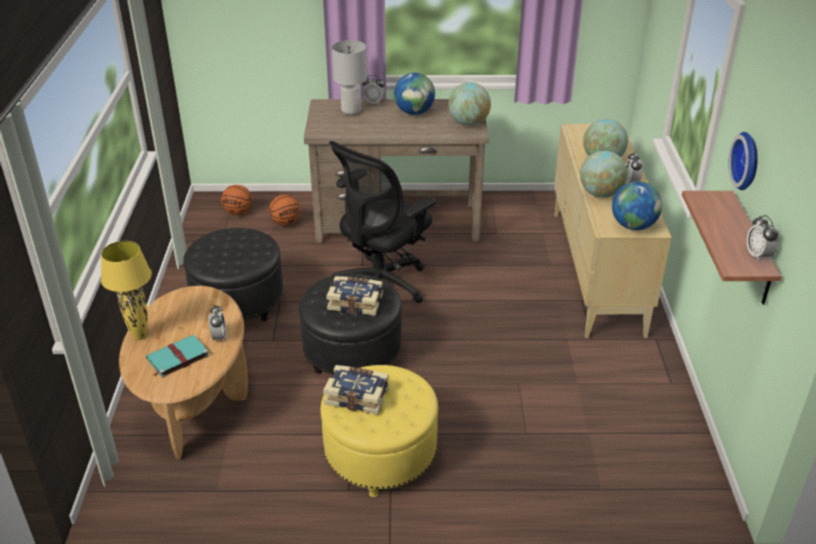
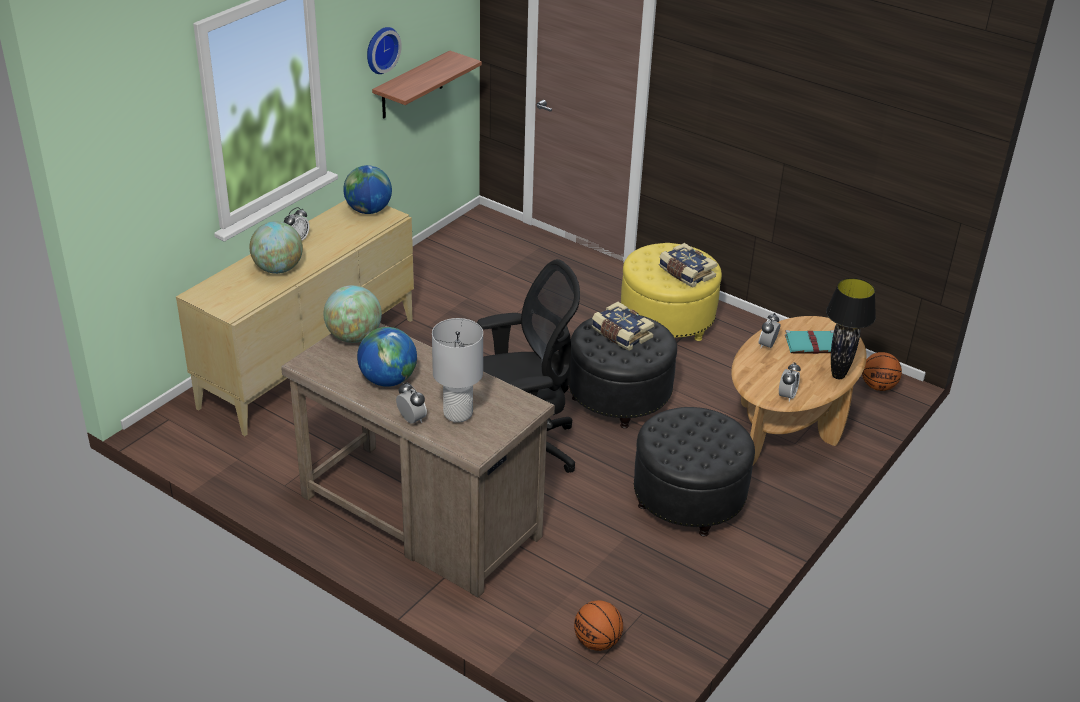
camera: 145 degrees left, 0 degrees up
(139, 336) = (838, 375): yellow table lamp -> black table lamp
(285, 223) = (550, 588): basketball -> basketball (878, 386)
(600, 194) = (342, 243): globe -> none
(758, 255) = (440, 60): alarm clock -> alarm clock (787, 396)

